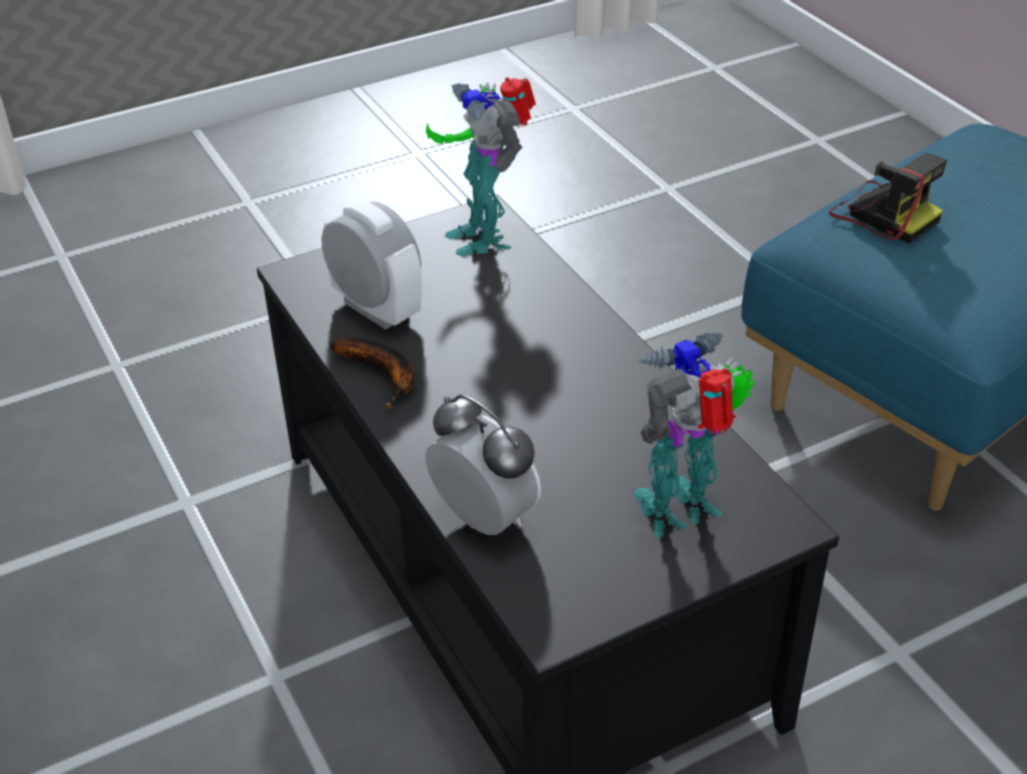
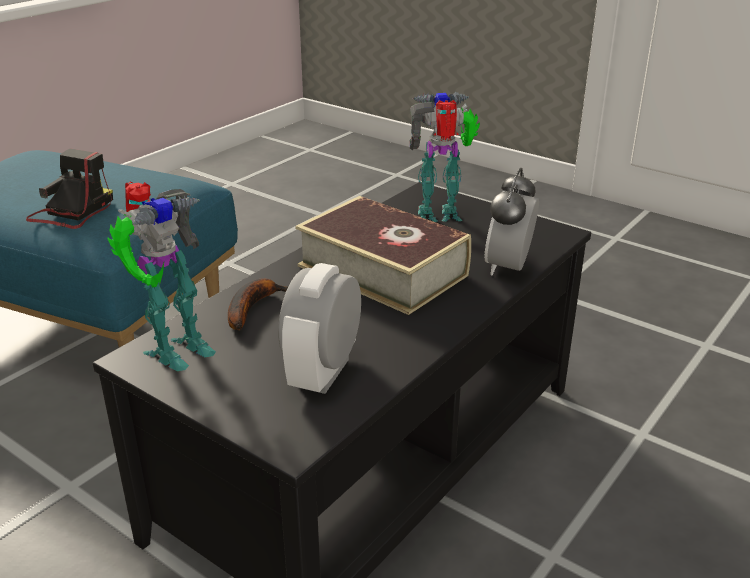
camera: 115 degrees left, 10 degrees down
(383, 375) = (408, 342): banana -> banana (253, 307)
(549, 402) = (382, 270): none -> book
(683, 511) = (441, 216): toy robot -> toy robot turned 135 degrees clockwise

